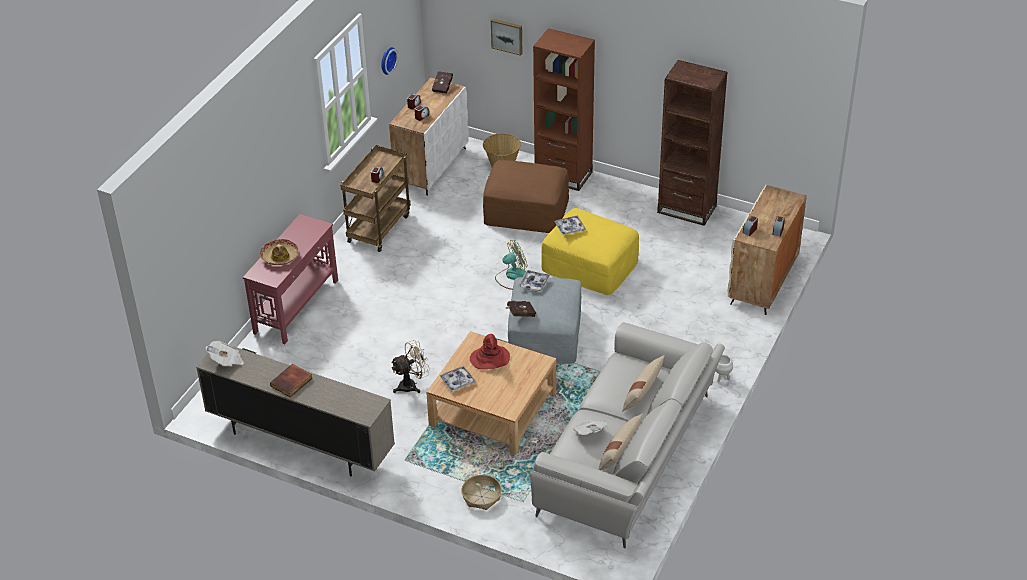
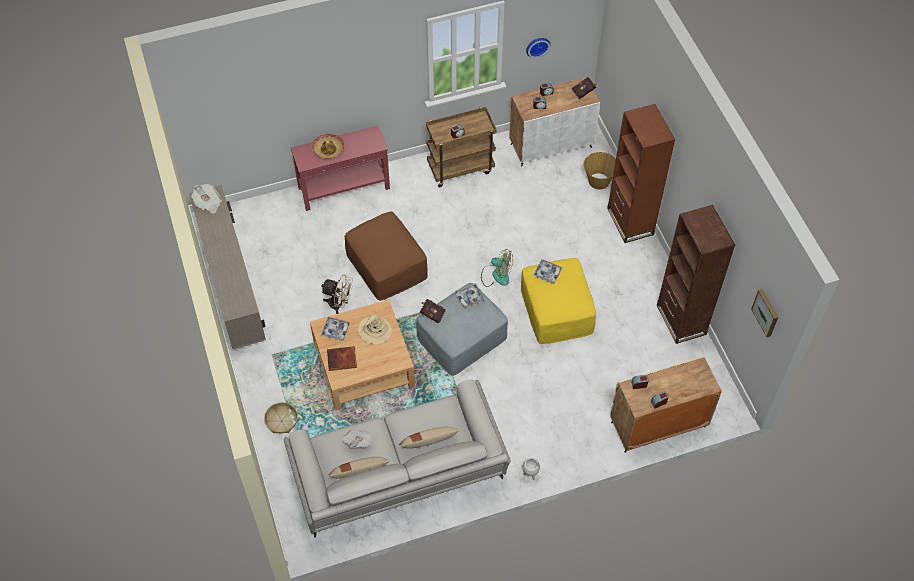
camera: 45 degrees right, 15 degrees up
(292, 382) = (222, 250): book -> book (341, 360)
(490, 358) = (374, 331): red hat -> beige hat
(507, 36) = (636, 86): picture -> picture (766, 312)
(526, 210) = (569, 230): brown ottoman -> brown ottoman (386, 265)

